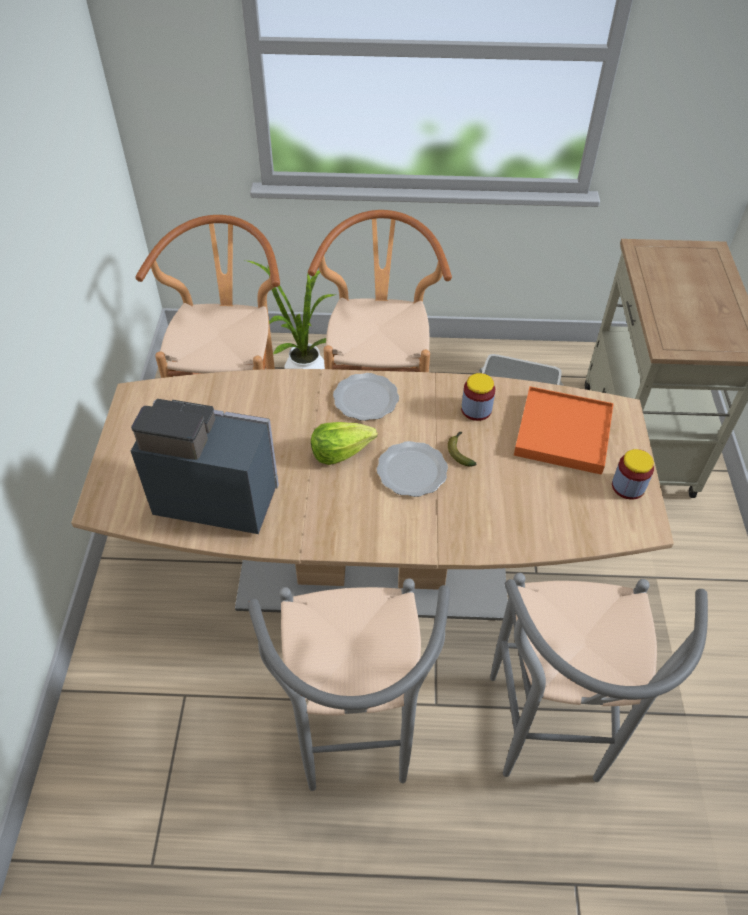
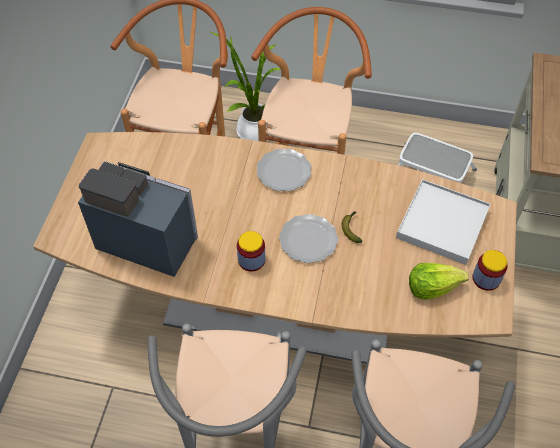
camera: 10 degrees right, 5 degrees up
(340, 451) = (254, 215): lettuce -> lettuce (432, 286)
(476, 409) = (373, 193): jar -> jar (251, 260)
(563, 433) = (442, 224): orange tray -> white tray

